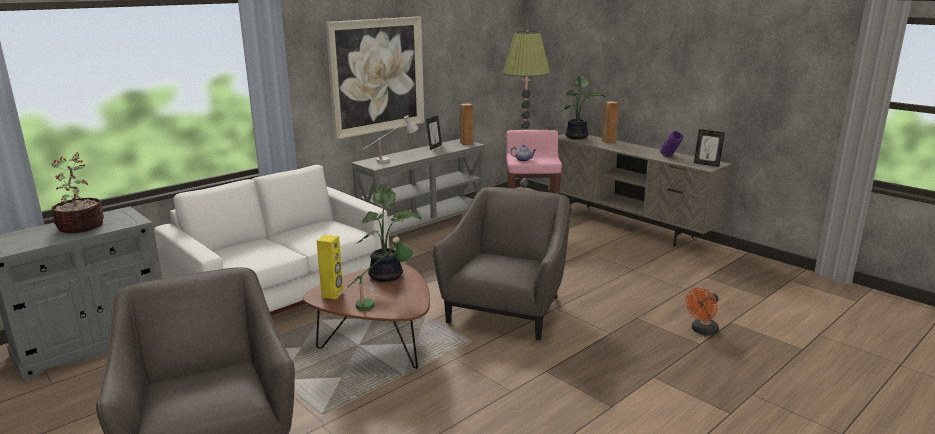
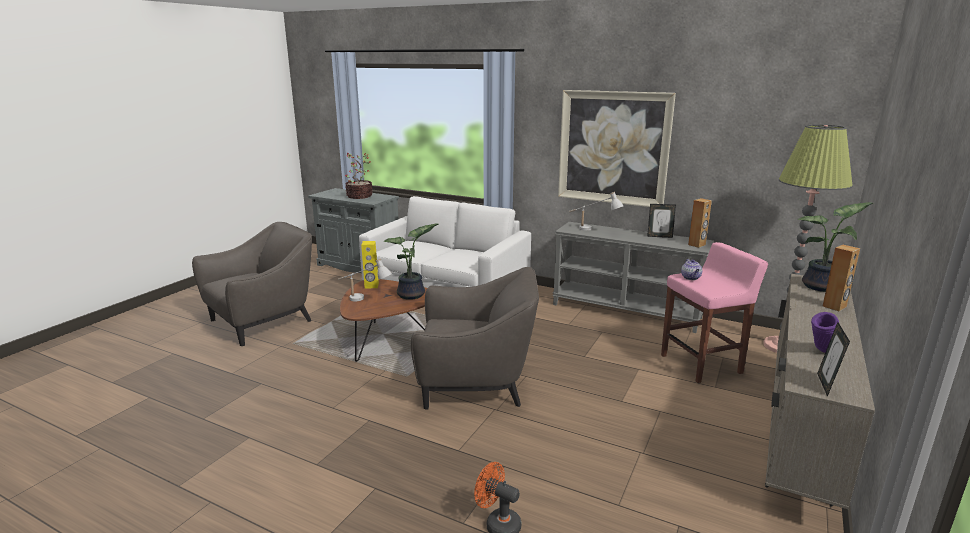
camera: 70 degrees right, 0 degrees up
(377, 301) = (365, 300): green table lamp -> white table lamp

